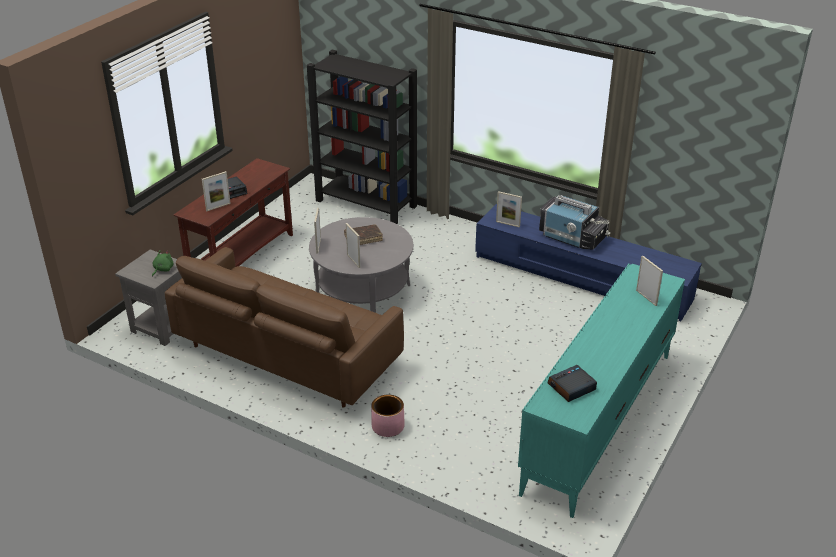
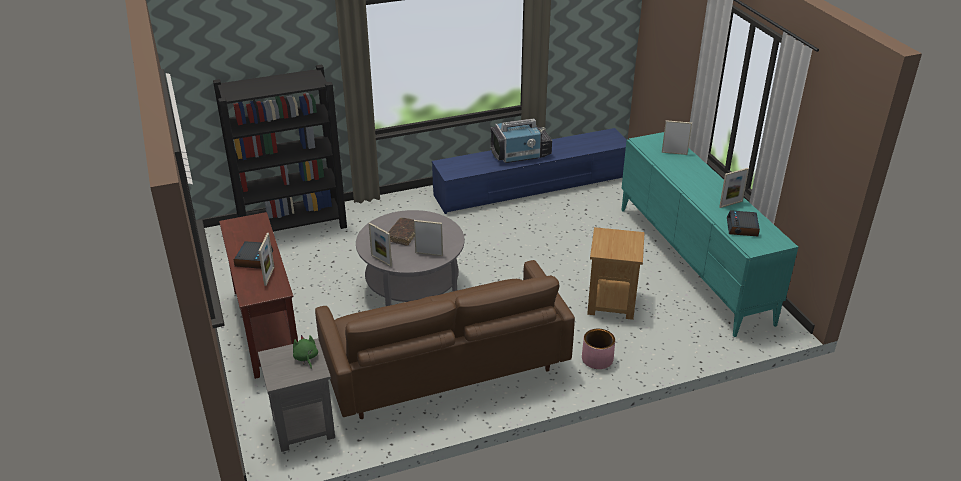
camera: 50 degrees left, 0 degrees up
(473, 399) = (611, 303): none -> brown side table
(508, 224) = (466, 169): picture frame -> picture frame (731, 204)

